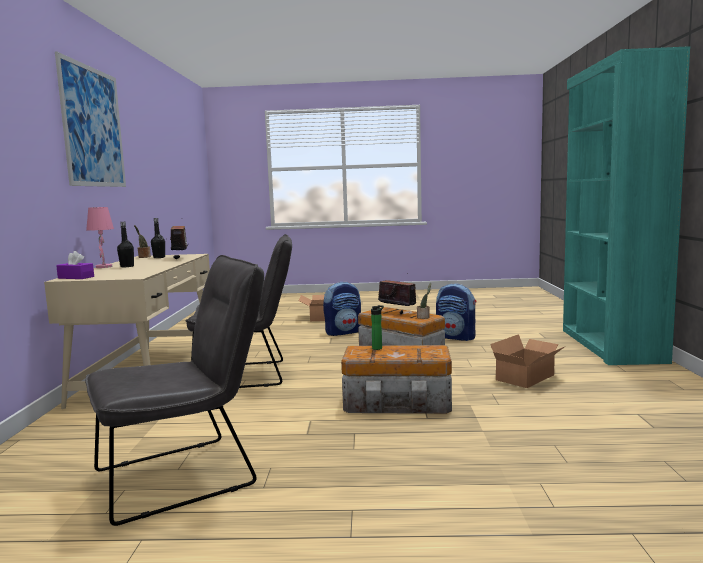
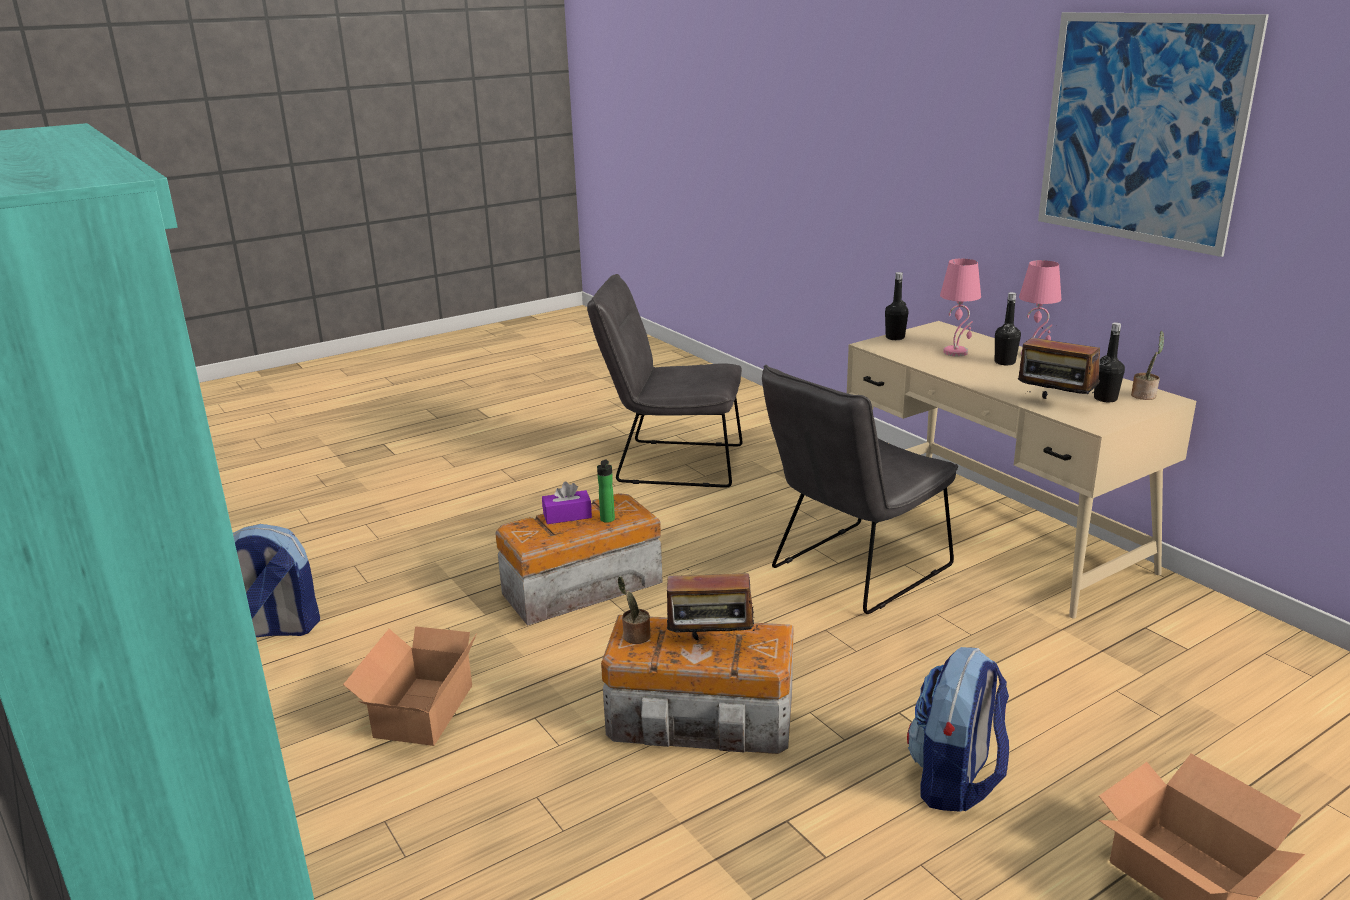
camera: 145 degrees right, 15 degrees up
(76, 277) = (939, 331): purple tissue box -> purple tissue box (567, 516)
(109, 278) = (895, 337): none -> black bottle
(122, 270) = (956, 352): none -> pink table lamp
(186, 475) = (670, 463): grey chair -> grey chair turned 75 degrees clockwise
(456, 337) = (653, 862): backpack -> backpack (275, 629)

